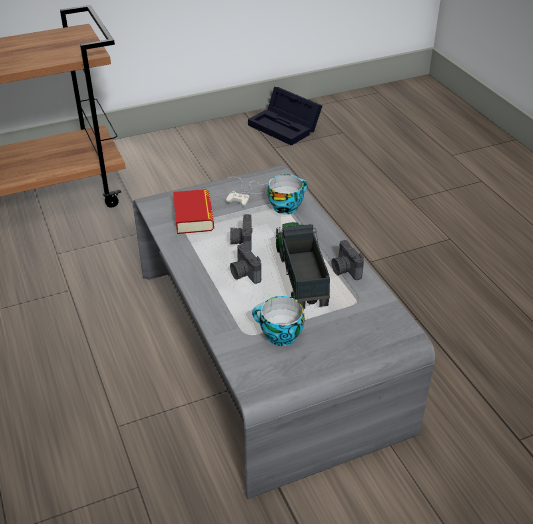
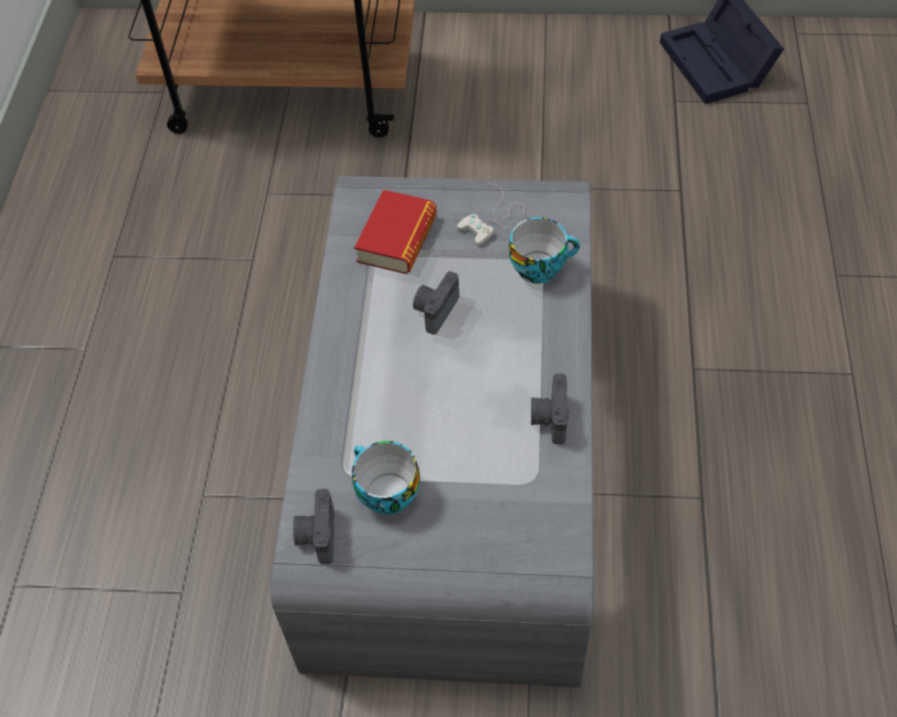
camera: 30 degrees right, 15 degrees up
(244, 274) = (403, 368): camera -> camera (316, 535)
(300, 275) = (479, 402): toy truck -> none

